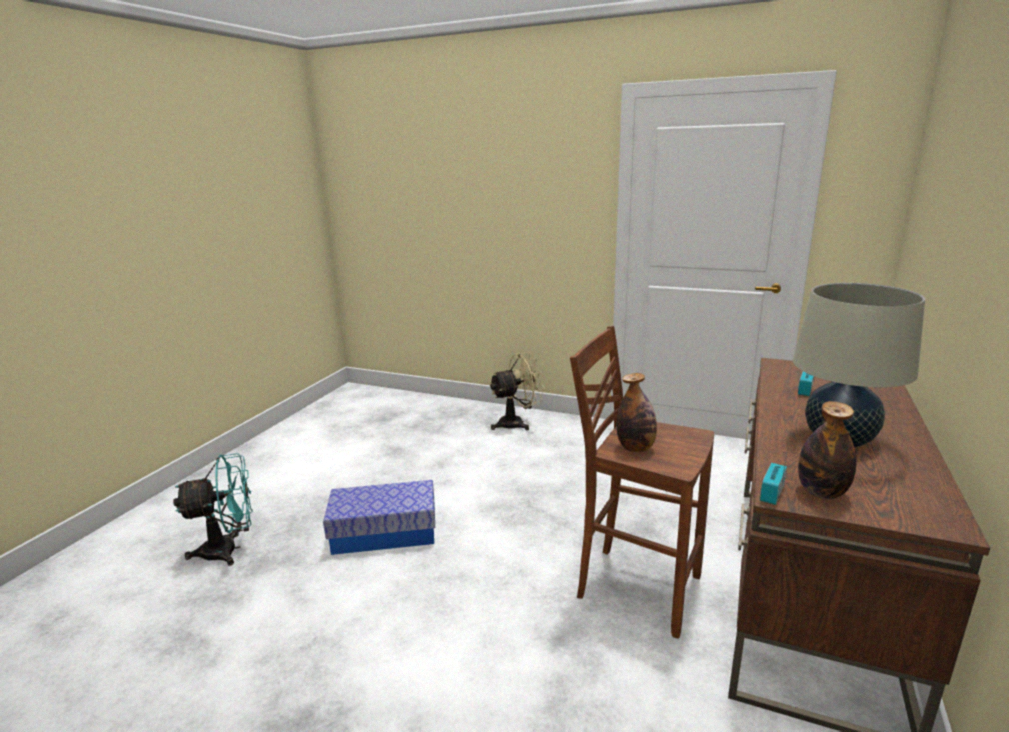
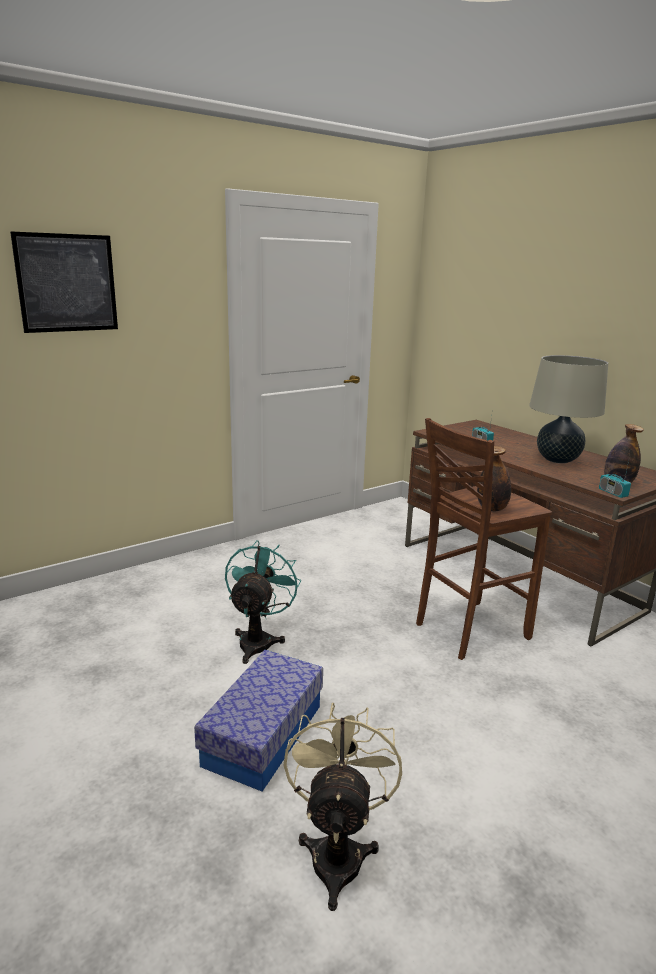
camera: 60 degrees left, 0 degrees up
(229, 549) = (141, 901): turquoise fan -> turquoise fan (258, 640)
(483, 175) = (67, 283): none -> picture
(517, 423) = (166, 580): beige fan -> beige fan (337, 851)

